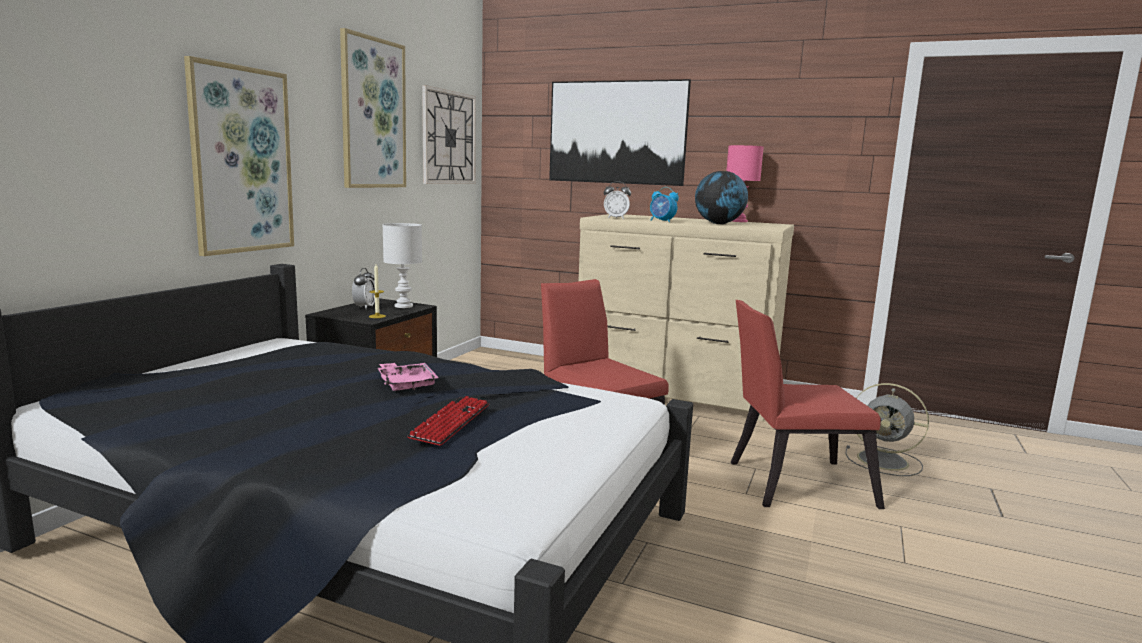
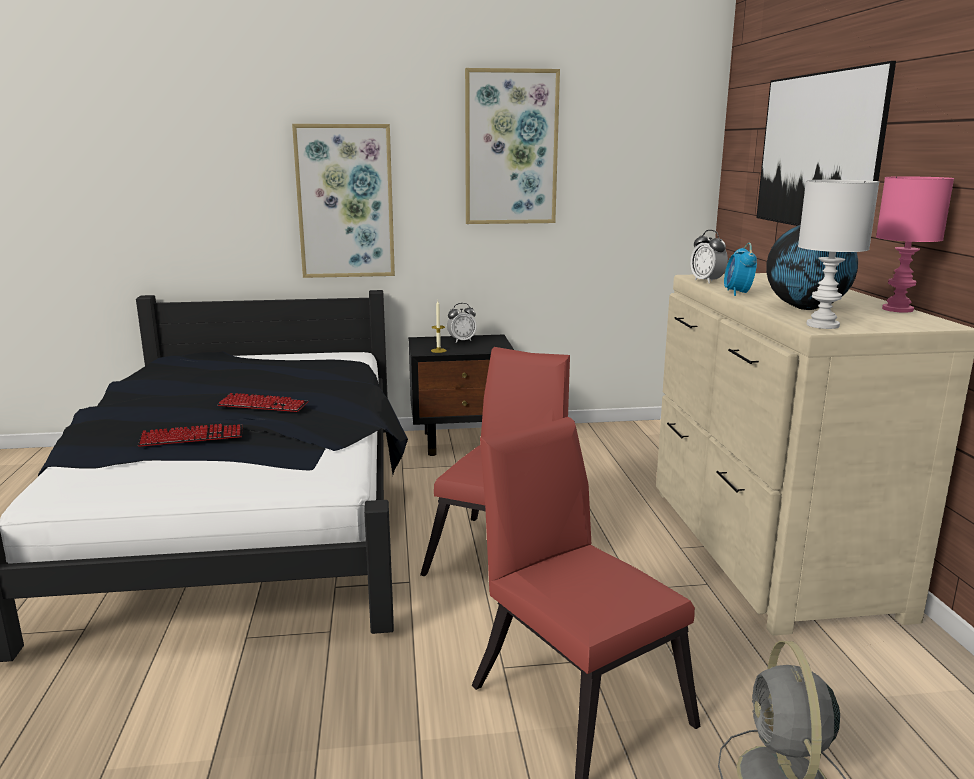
camera: 60 degrees right, 5 degrees up
(404, 306) = (490, 346): white table lamp -> white table lamp (824, 325)
(406, 384) = (263, 405): pink tray -> keyboard
(449, 138) = (645, 163): wall clock -> none

